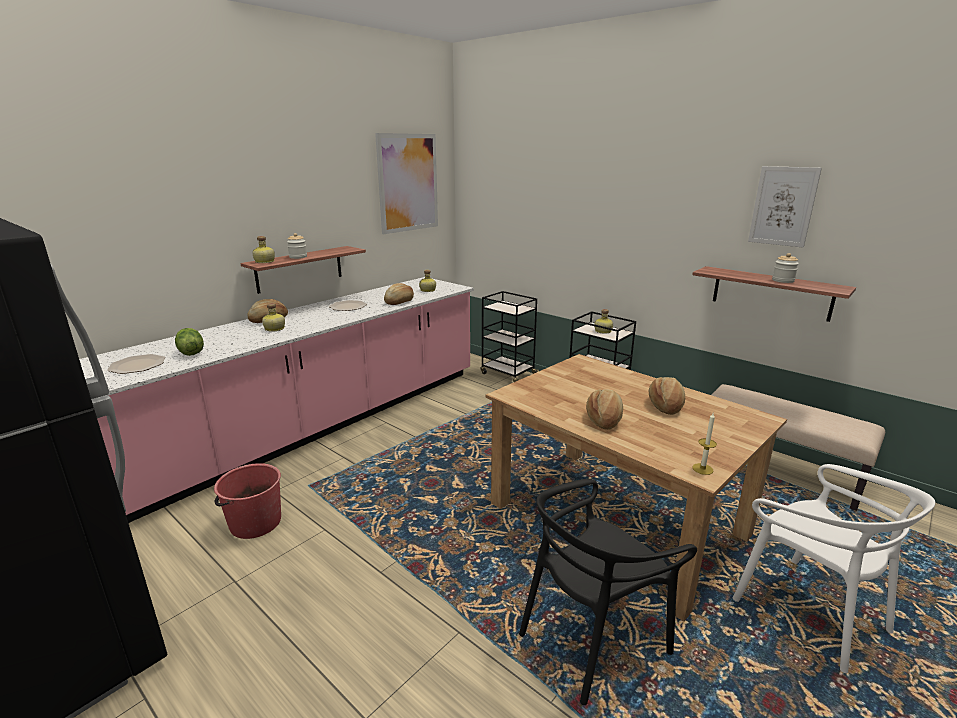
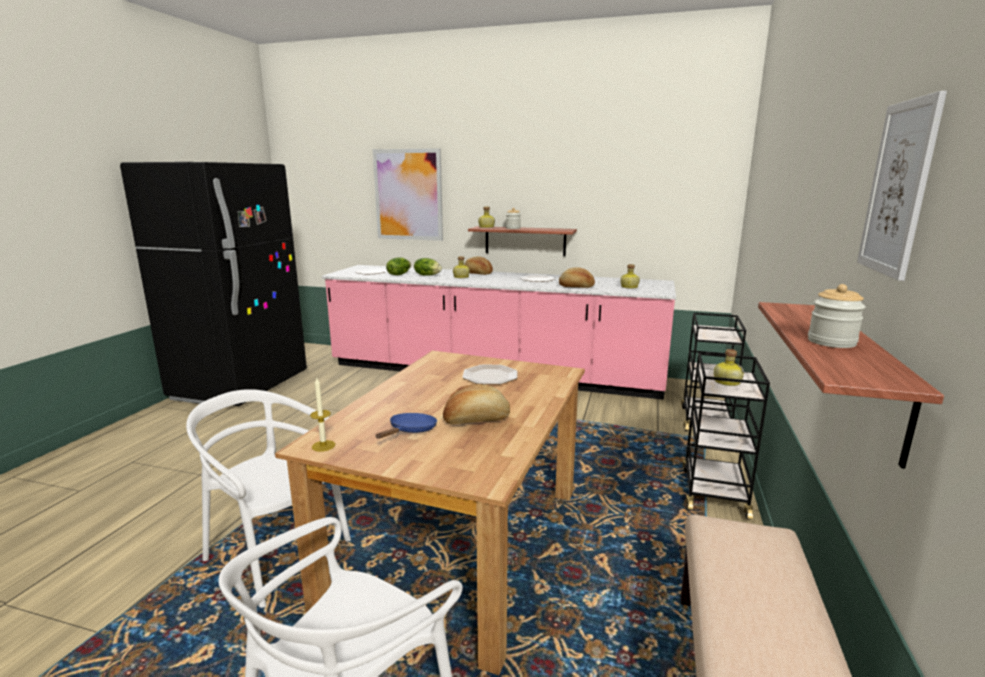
camera: 65 degrees right, 5 degrees down
(230, 340) = (427, 275): none -> lettuce
(254, 523) = (361, 393): red bucket -> none
(408, 183) = (666, 173): picture -> picture (408, 195)
(576, 385) = (489, 376): none -> plate
(592, 638) = (276, 554): black chair -> white chair
(604, 419) = (414, 395): bread -> none
(680, 431) = (410, 431): none -> blue frying pan

